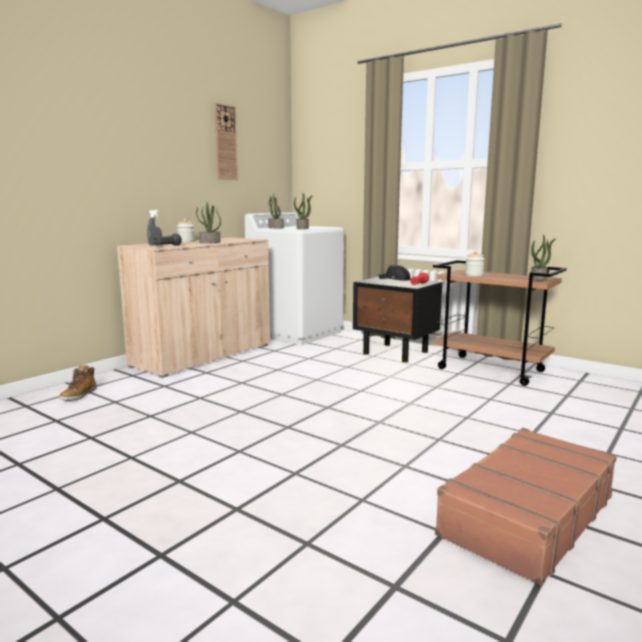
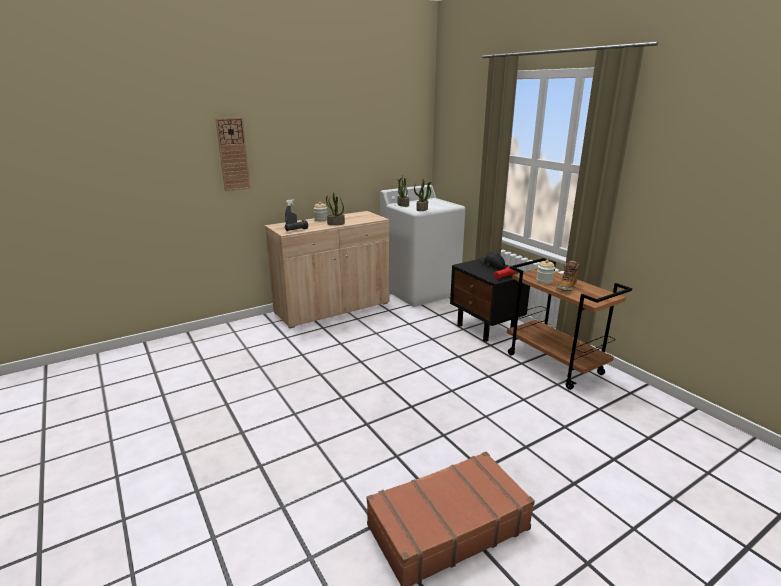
camera: 20 degrees right, 10 degrees up
(79, 395) = (228, 338): boot -> boot (566, 287)
(225, 142) = (364, 131): wall clock -> wall clock (233, 154)
(539, 279) = (598, 297): potted plant -> none

